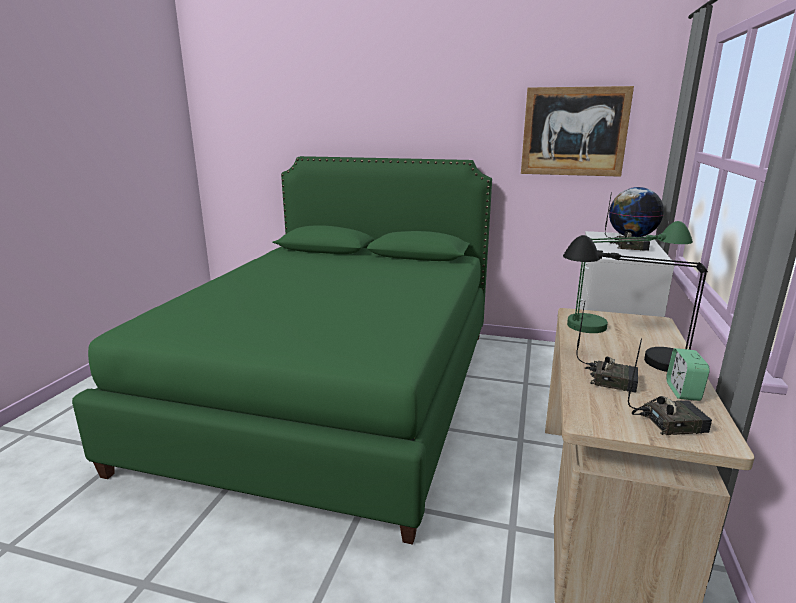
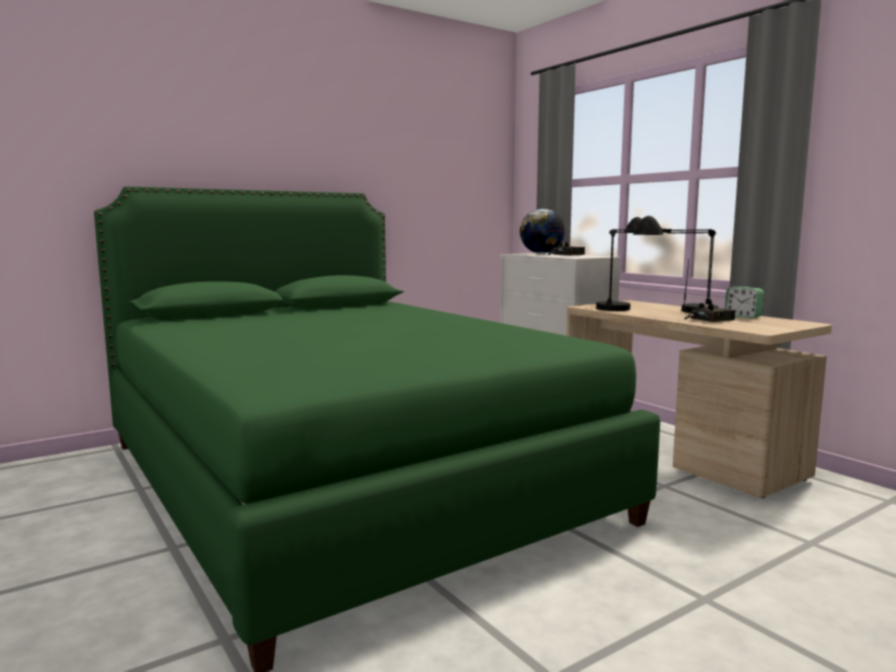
camera: 50 degrees left, 10 degrees down
(574, 132) = (441, 167): picture -> none
(618, 323) = (621, 305): green table lamp -> black table lamp
(669, 422) = (778, 324): radio -> none

